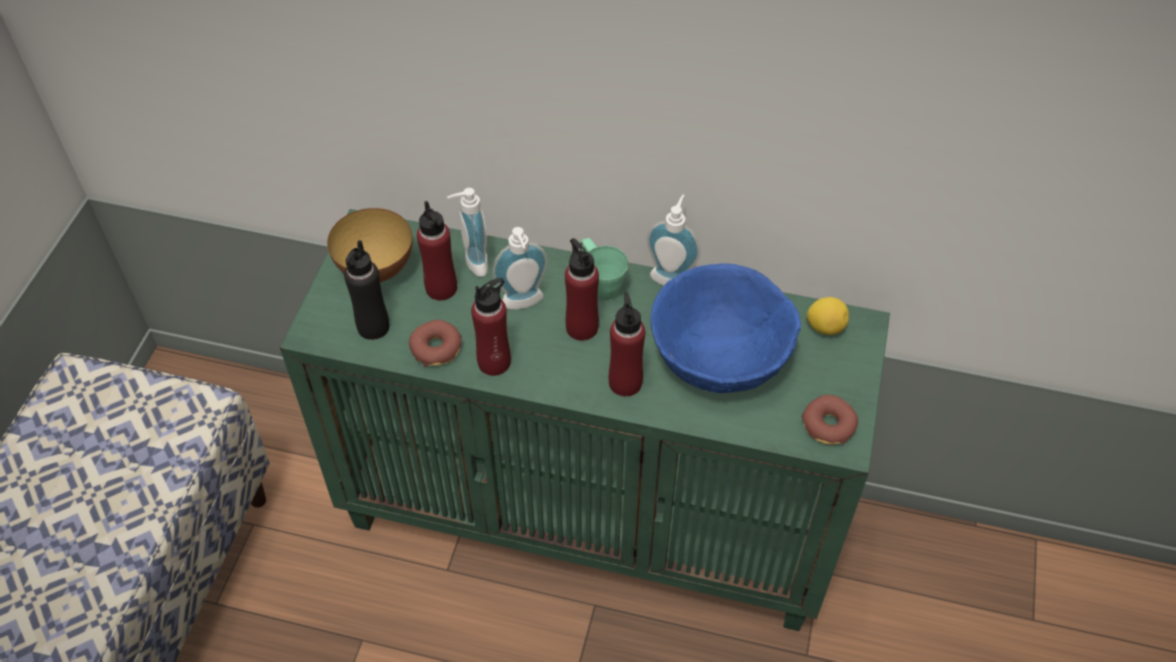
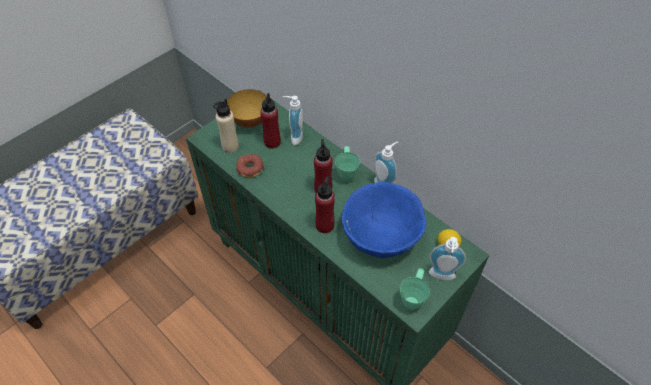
camera: 30 degrees right, 0 degrees up
(373, 327) = (230, 146): black bottle -> beige bottle
(494, 362) = (271, 187): red bottle -> none
(523, 304) = (304, 166): soap dispenser -> soap dispenser (441, 277)
(828, 425) = (412, 297): donut -> green mug

